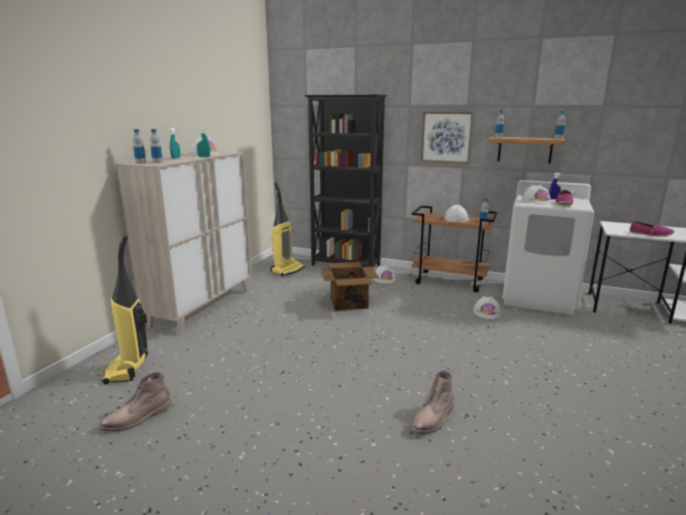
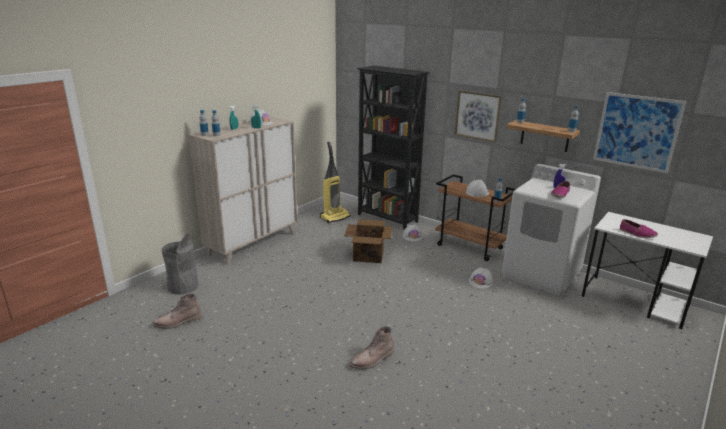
camera: 15 degrees right, 5 degrees up
(128, 369) = (183, 286): vacuum cleaner -> grey trash can
(536, 201) = (537, 189): white hard hat -> none
(626, 132) = (636, 132): none -> picture

